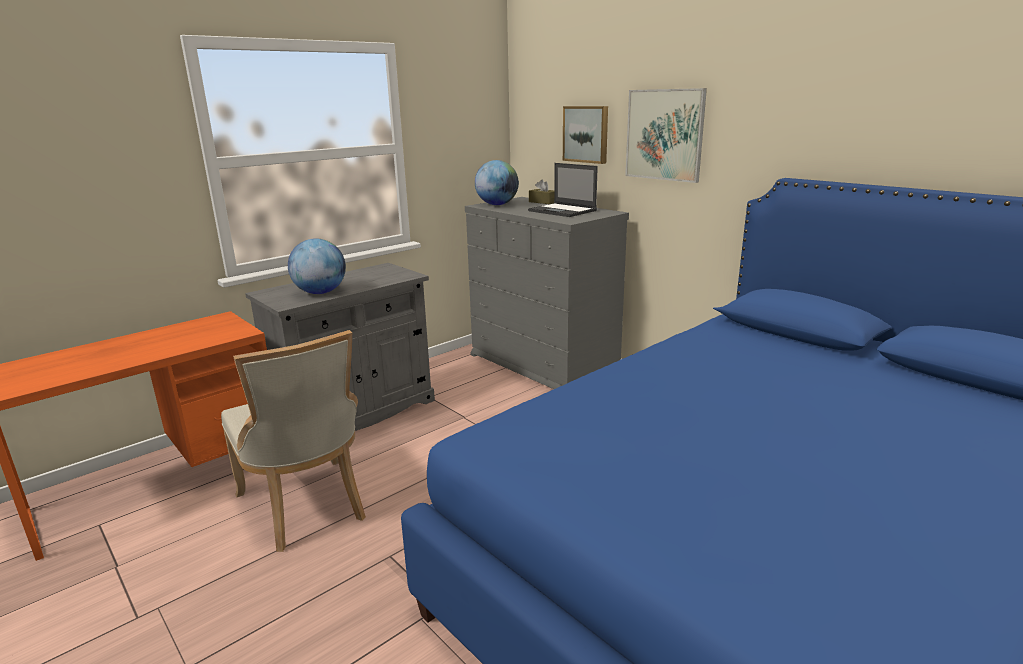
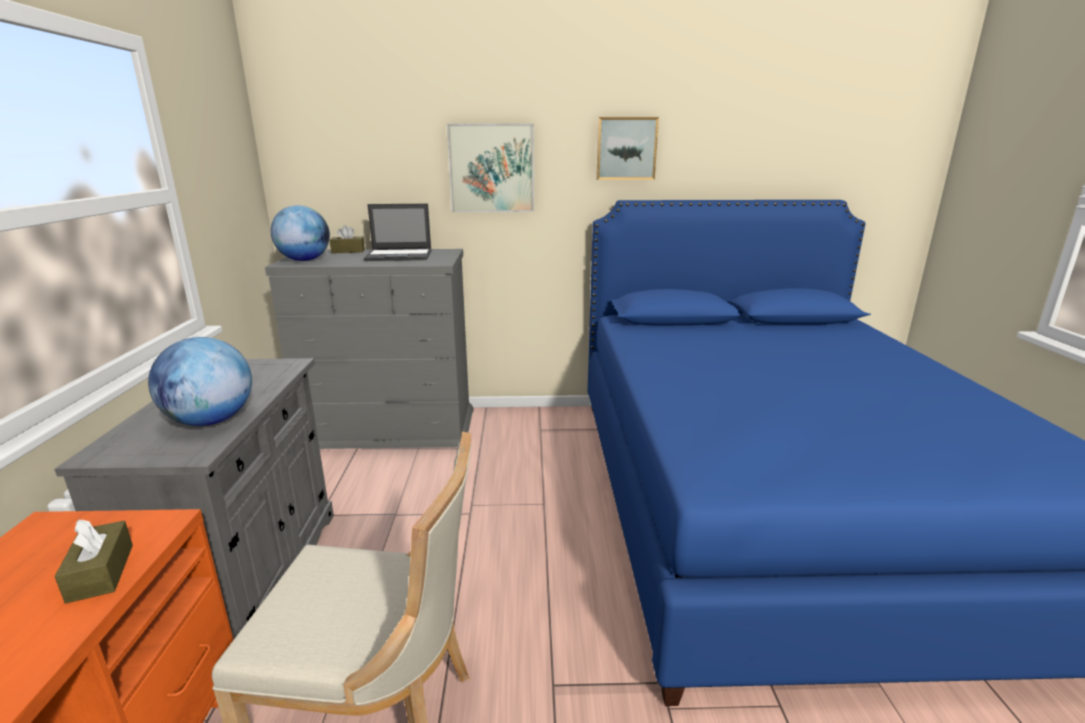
camera: 50 degrees left, 0 degrees up
(202, 340) = (101, 572): none -> brown tissue box
(586, 134) = (390, 171): picture -> picture (626, 148)

